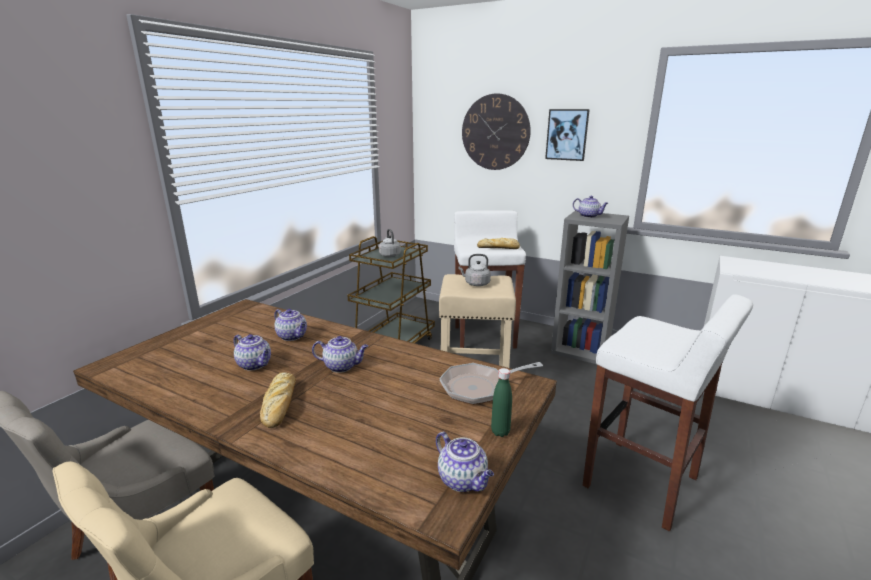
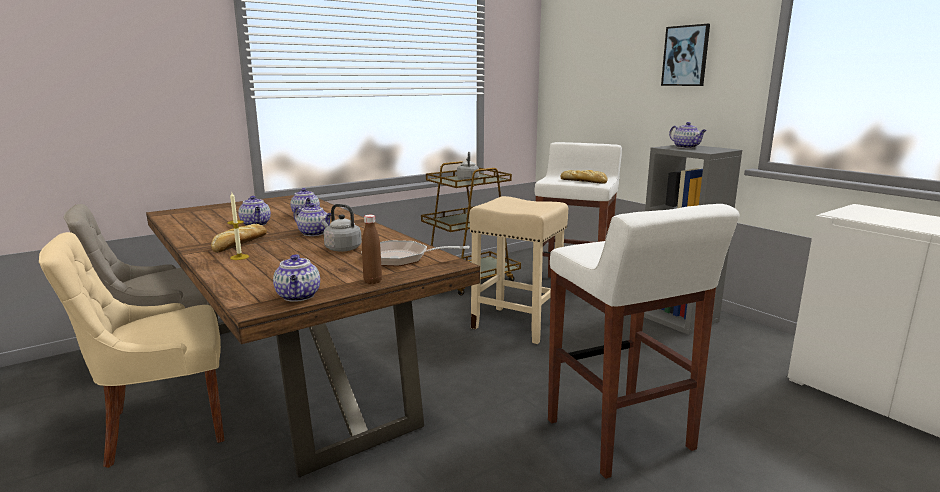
camera: 25 degrees right, 5 degrees down
(310, 429) = (239, 257): none -> candle
(475, 284) = (519, 204): grey kettle -> grey kettle (341, 248)
(495, 132) = (613, 58): wall clock -> none
(500, 432) = (372, 281): green bottle -> brown bottle

